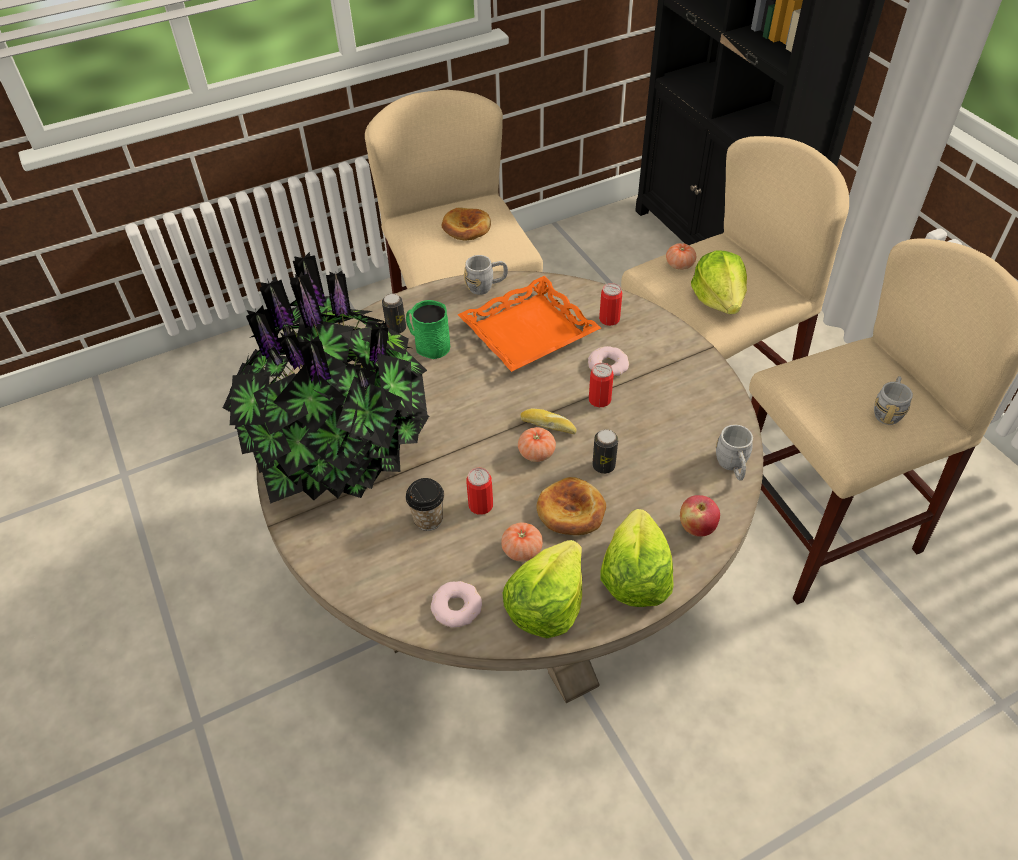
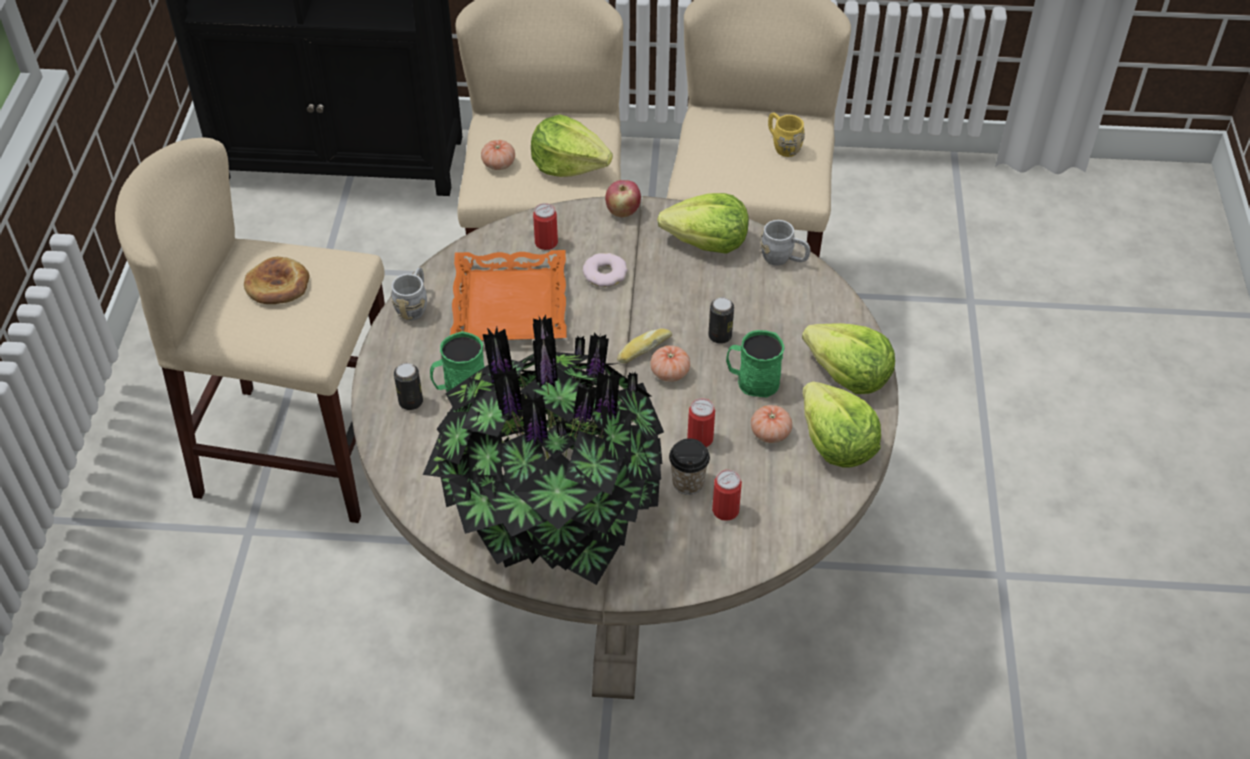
camera: 60 degrees left, 0 degrees up
(456, 607) = (798, 504): donut -> none
(571, 510) = (752, 381): bread -> green mug
(599, 400) = (642, 300): can -> can (725, 510)
(696, 527) = (827, 313): apple -> apple (622, 211)
(702, 408) = (707, 242): none -> lettuce
(888, 410) = (782, 145): grey mug -> yellow mug

